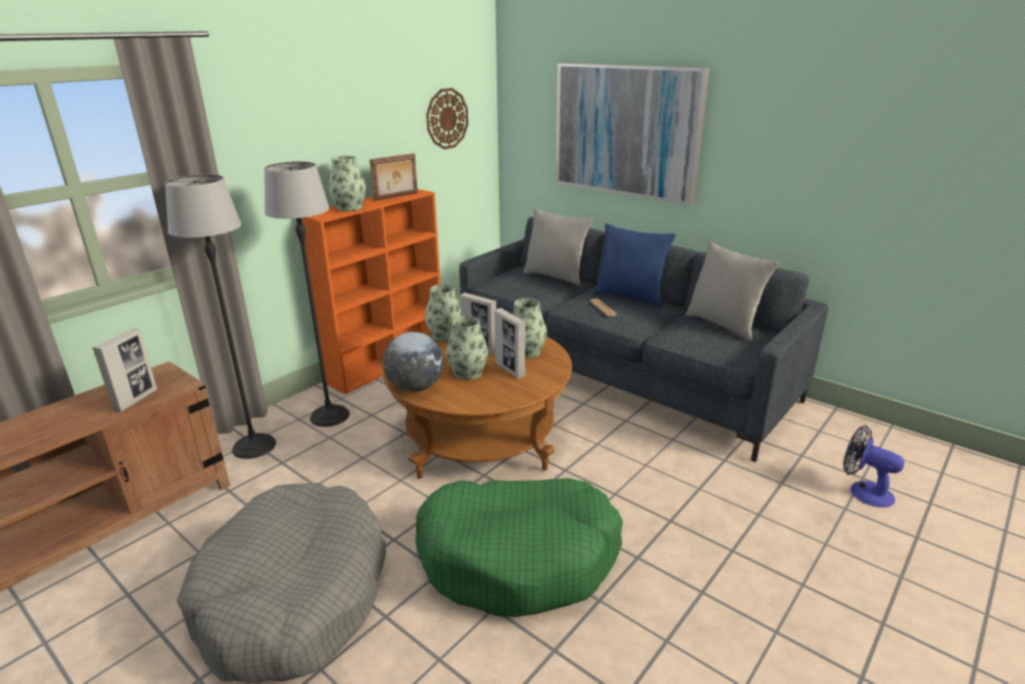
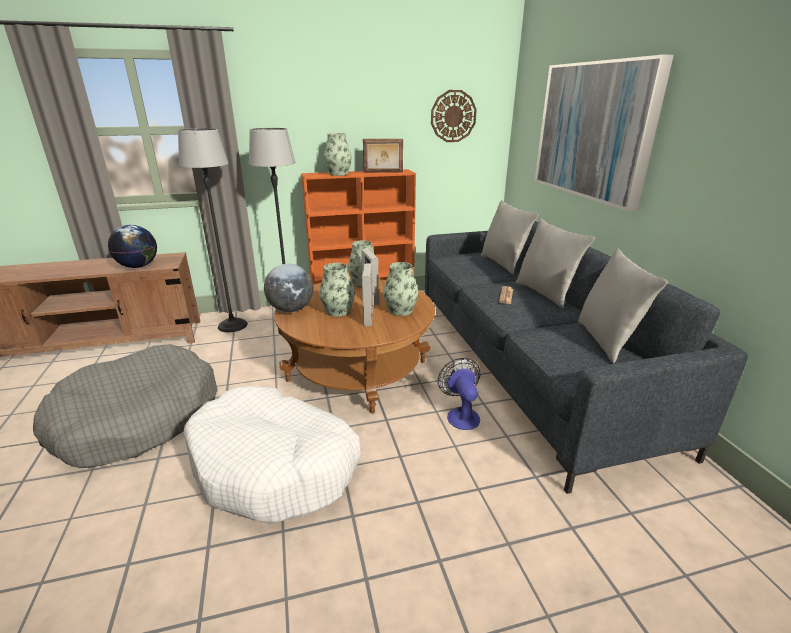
camera: 35 degrees right, 0 degrees up
(136, 400) = (138, 266): picture frame -> globe
(519, 557) = (275, 465): green dog bed -> white dog bed
(630, 297) = (545, 293): blue pillow -> grey pillow
(863, 491) = (669, 590): fan -> fan (461, 414)

